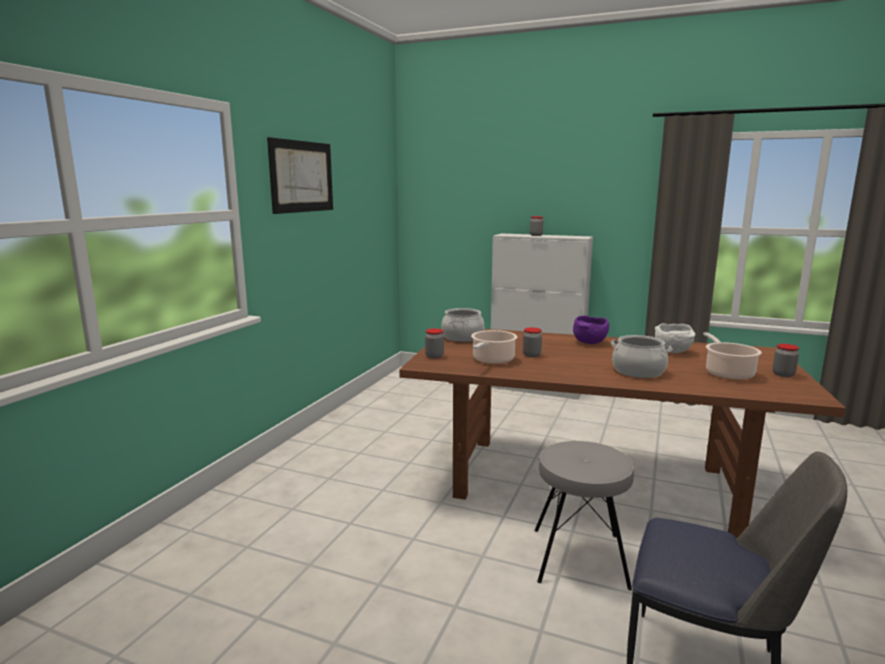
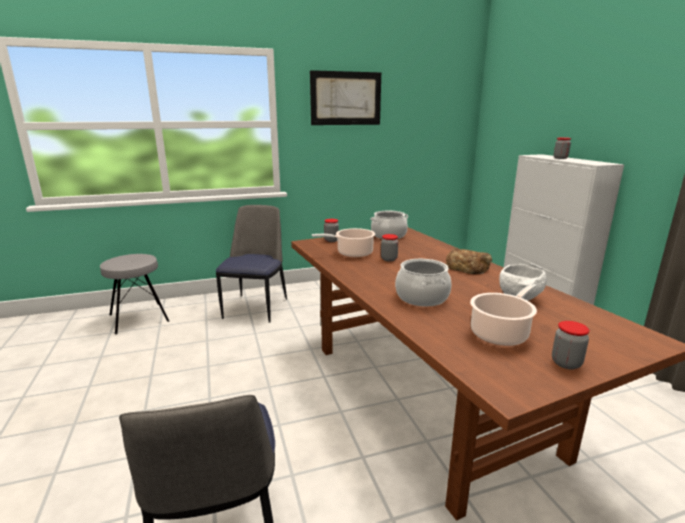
camera: 50 degrees right, 5 degrees up
(285, 499) = (256, 307): none -> chair
(578, 558) = (309, 426): grey stool -> grey stool (138, 318)
(590, 342) = (467, 266): purple bowl -> bread

